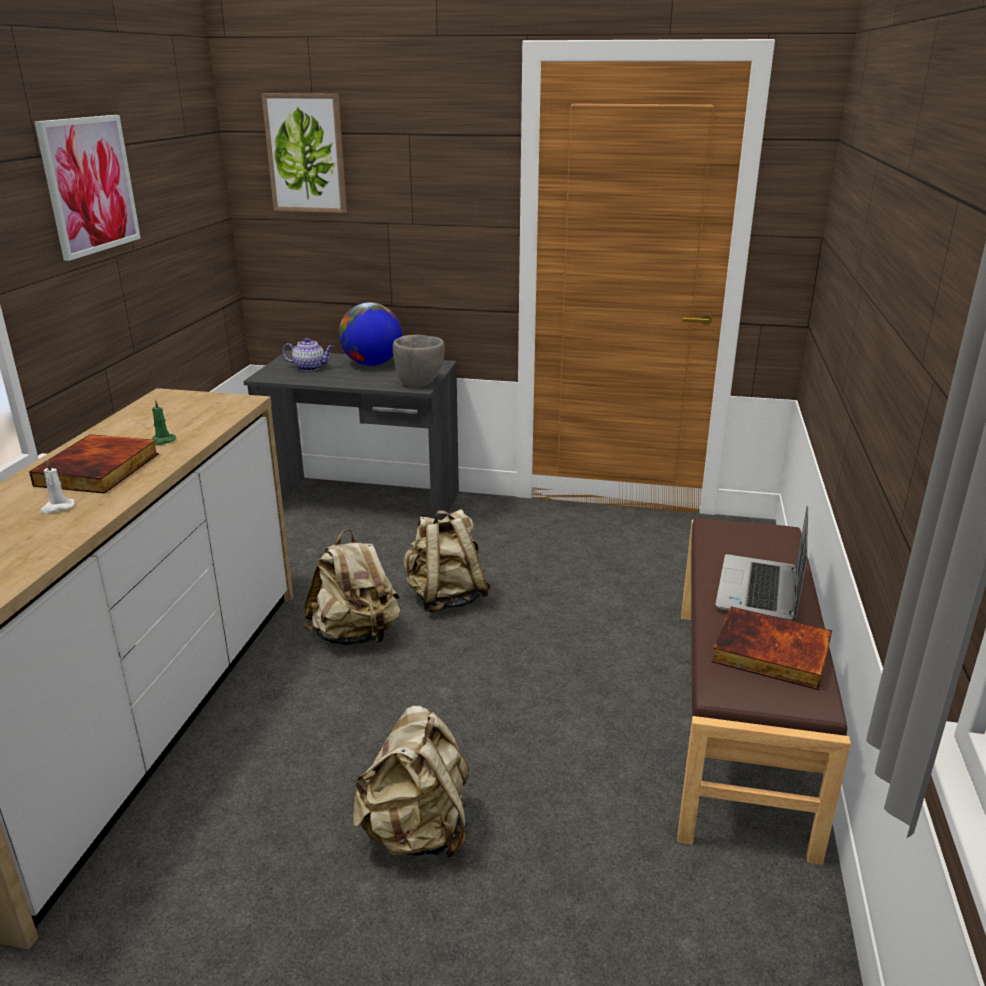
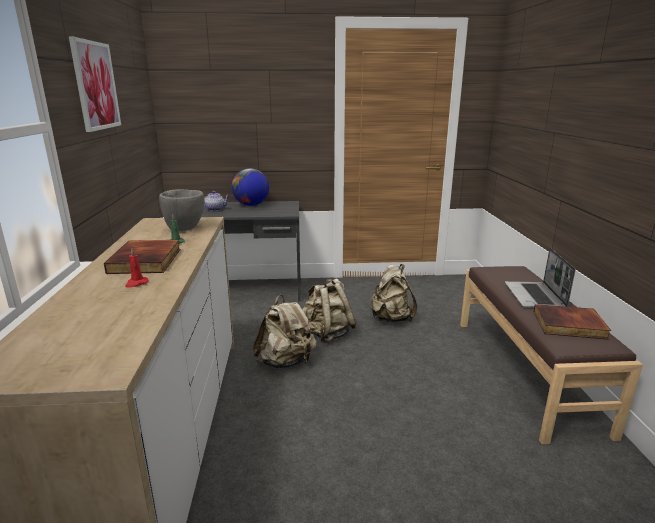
camera: 15 degrees left, 5 degrees down
(57, 507) = (136, 283): white candle -> red candle
(306, 153) = (205, 82): picture -> none
(417, 833) = (394, 470): beige backpack -> beige backpack (391, 319)
(419, 383) = (288, 212): grey bowl -> grey bowl (185, 228)

